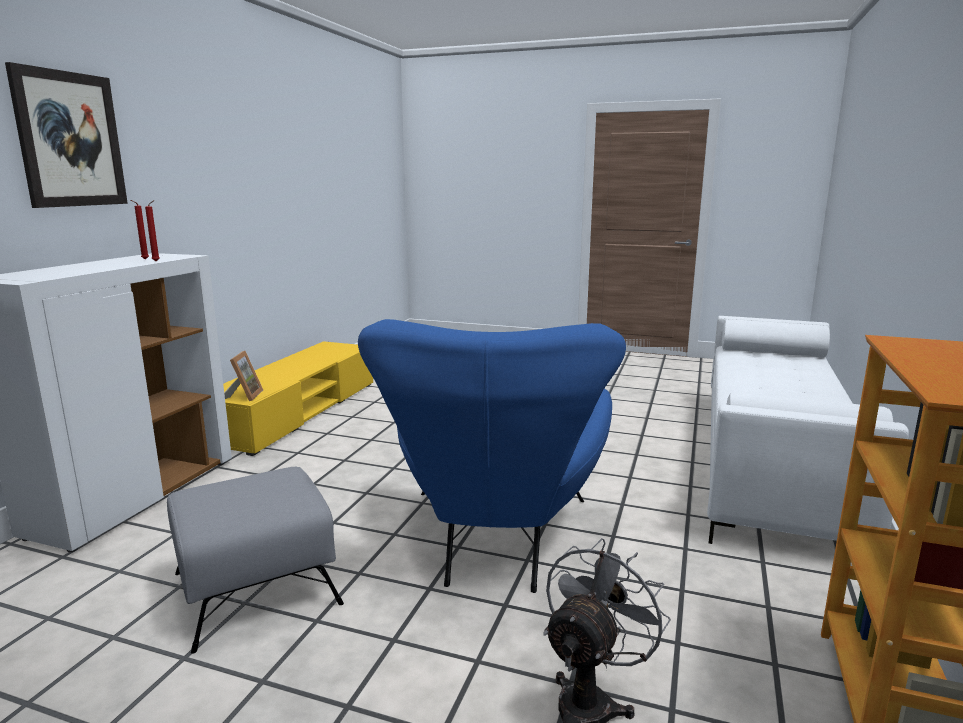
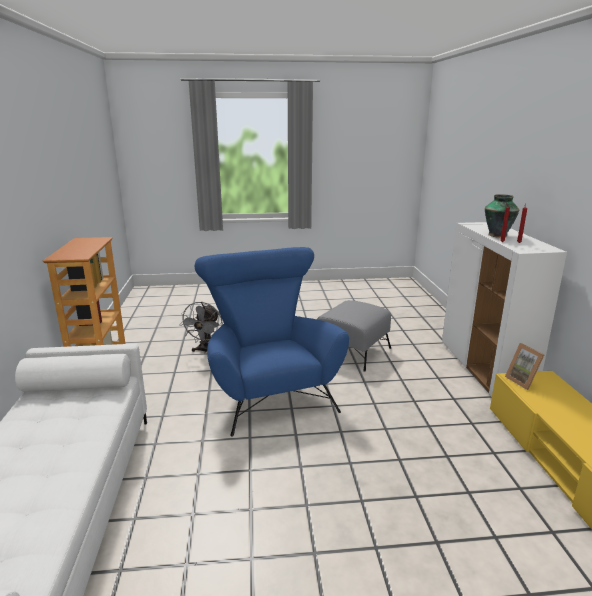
camera: 155 degrees right, 5 degrees up
(70, 140) = (556, 162): picture -> none
(108, 266) = (498, 235): none -> vase

